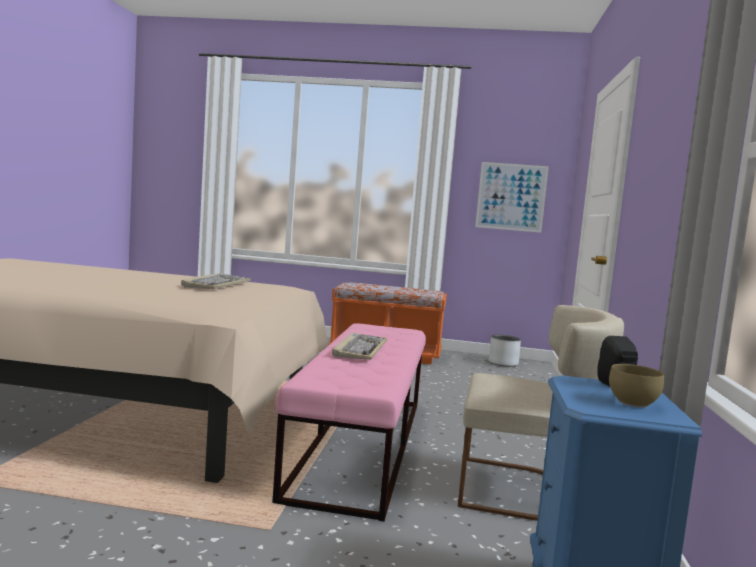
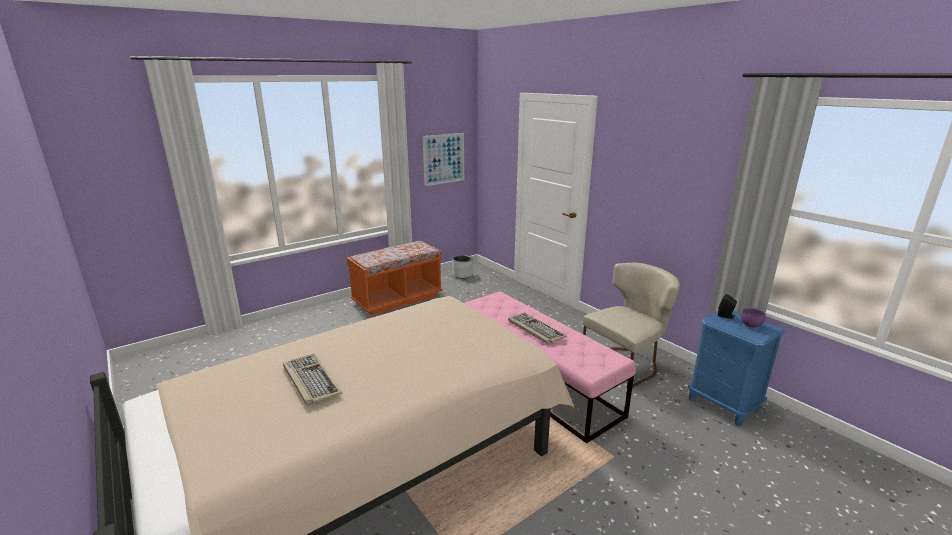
camera: 45 degrees left, 15 degrees up
(216, 285) = (426, 326): keyboard -> keyboard (310, 380)
(632, 402) = (750, 325): brown bowl -> purple bowl

